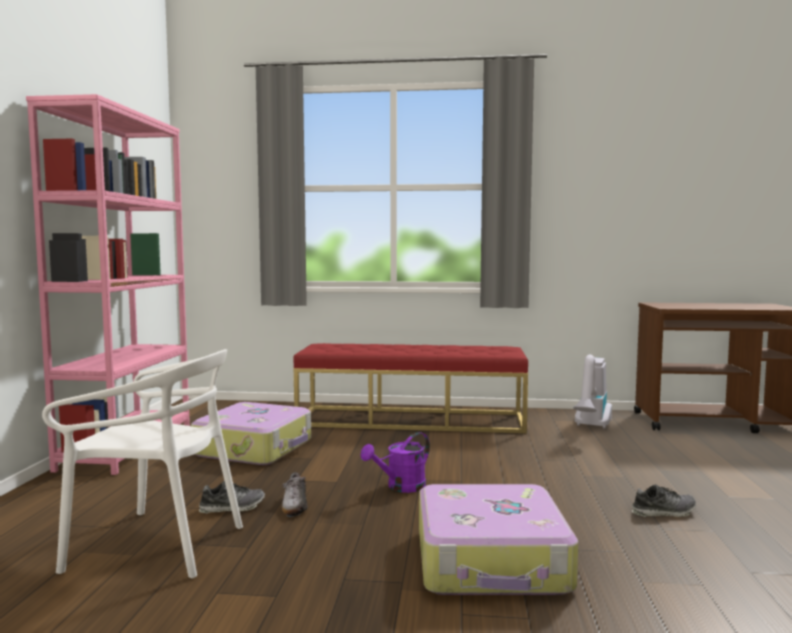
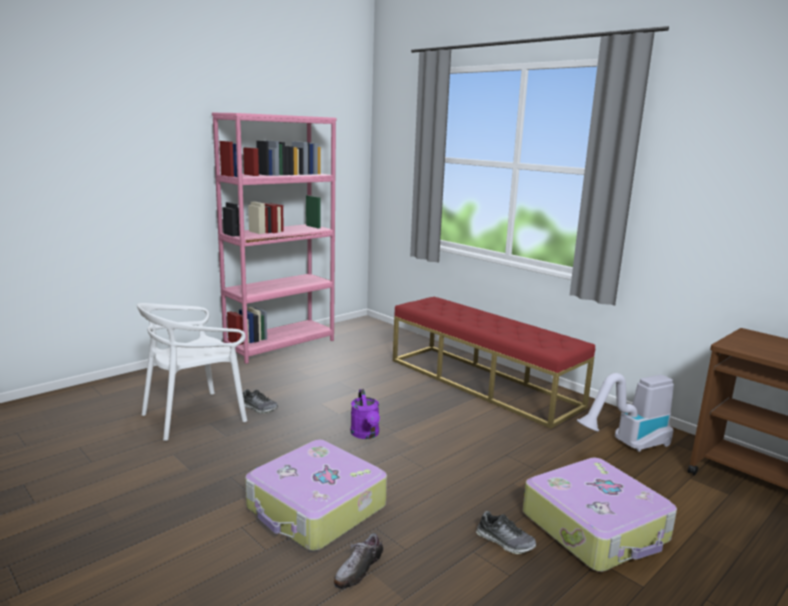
camera: 40 degrees right, 10 degrees up
(157, 545) = (194, 416): white chair -> white chair turned 90 degrees clockwise
(255, 448) = (340, 370): suitcase -> suitcase (596, 527)
(295, 505) = (289, 420): shoe -> shoe (358, 570)
(401, 487) = (366, 434): purple watering can -> purple watering can turned 105 degrees counterclockwise

